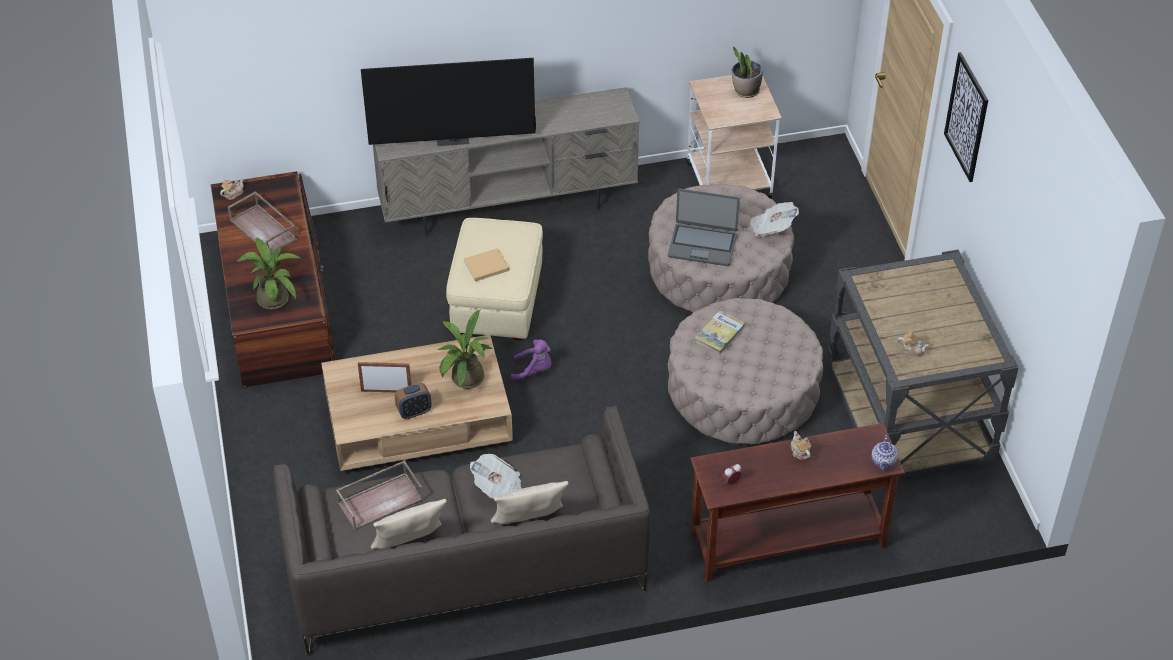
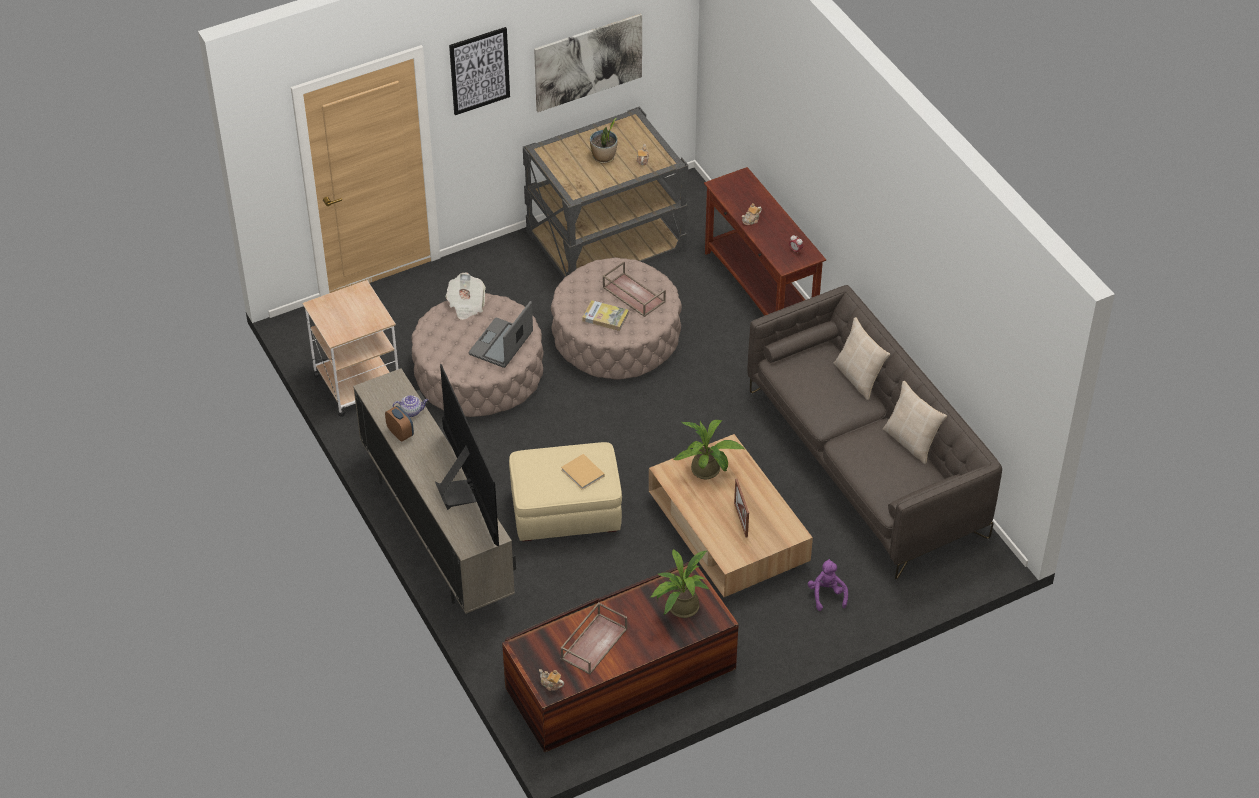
camera: 105 degrees left, 0 degrees up
(381, 500) = (878, 469): brown tray -> brown tray (633, 294)
(414, 412) = (756, 495): alarm clock -> alarm clock (400, 433)
(498, 488) = (834, 402): newspaper -> none
(534, 371) = (641, 469): purple plush toy -> purple plush toy (827, 595)
(702, 245) = (501, 344): laptop -> laptop turned 150 degrees counterclockwise
(745, 91) = (335, 307): potted plant -> potted plant (604, 157)
(883, 462) = (742, 177): teapot -> teapot (411, 411)
(1014, 250) = (588, 62): none -> picture

